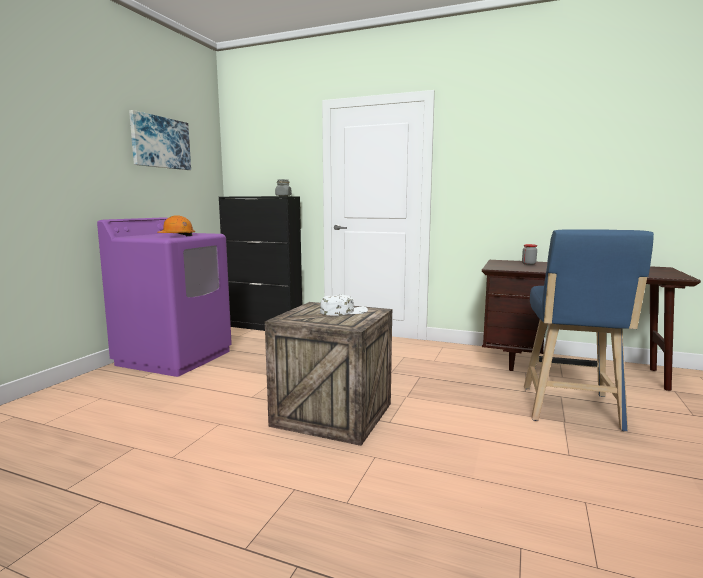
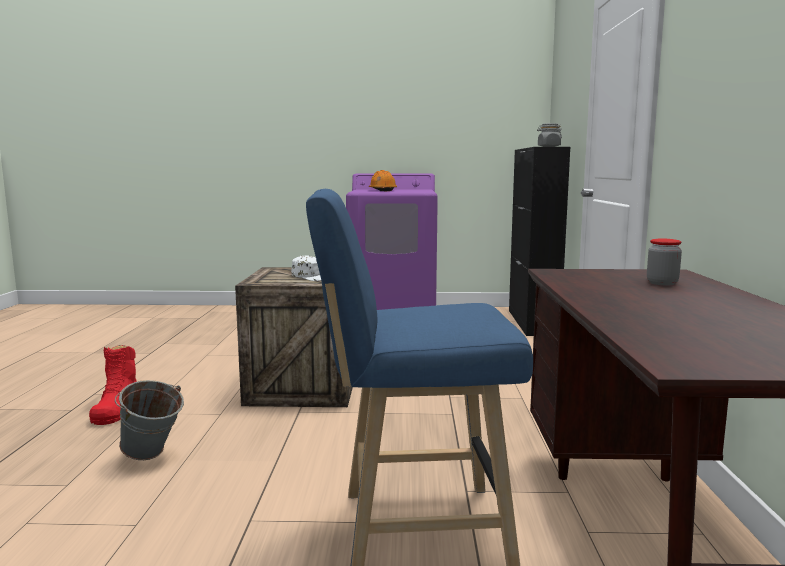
camera: 70 degrees right, 0 degrees up
(160, 142) = (445, 93): picture -> none
(324, 524) = (116, 410): none -> red boot
(464, 495) = (152, 457): none -> grey bucket

